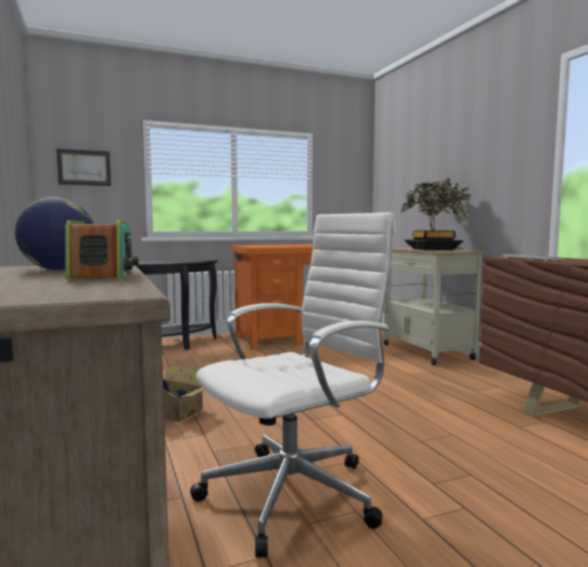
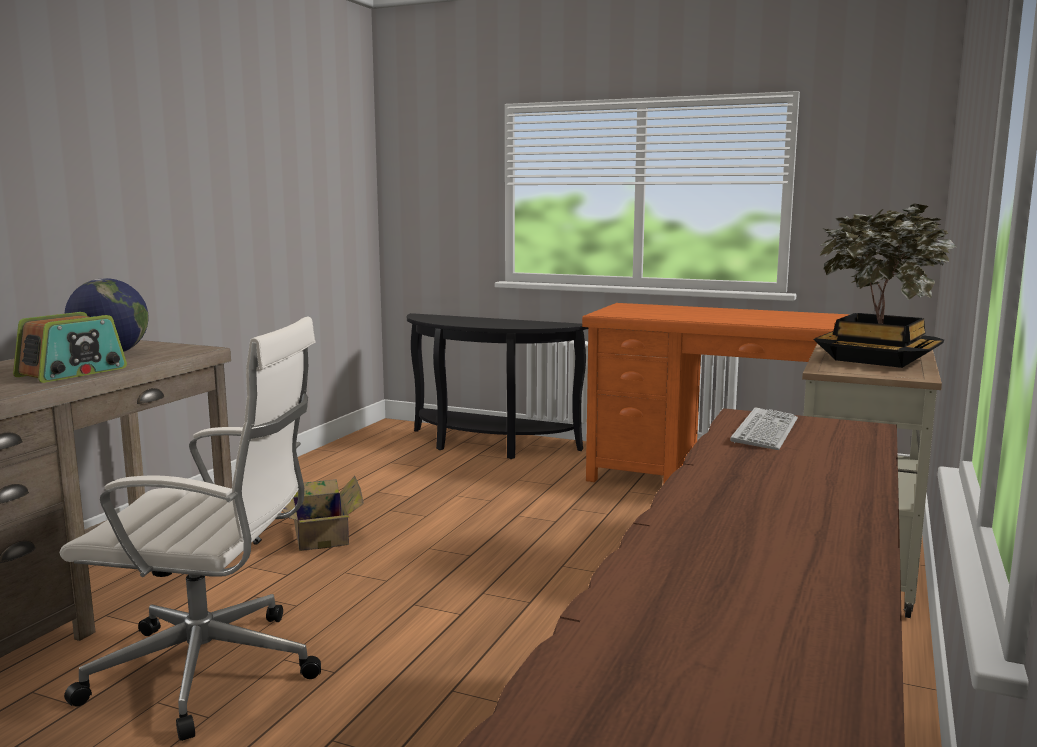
camera: 45 degrees right, 5 degrees up
(84, 167) = (431, 181): picture -> none

